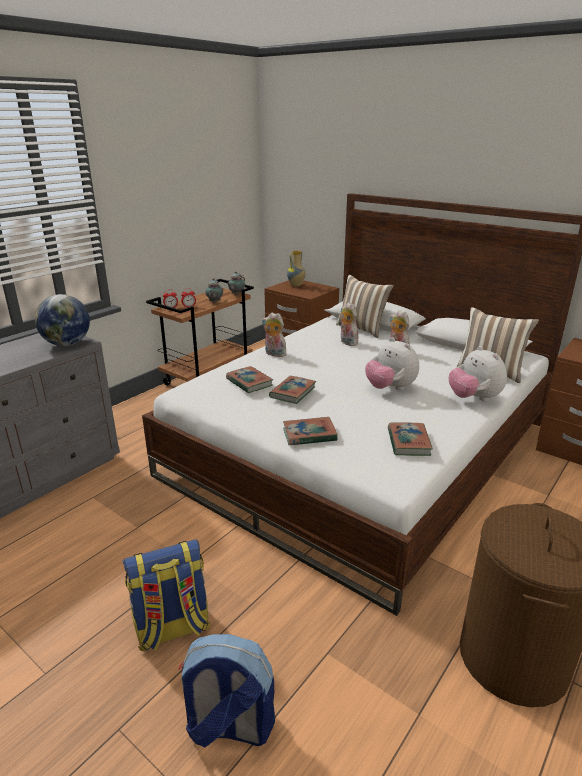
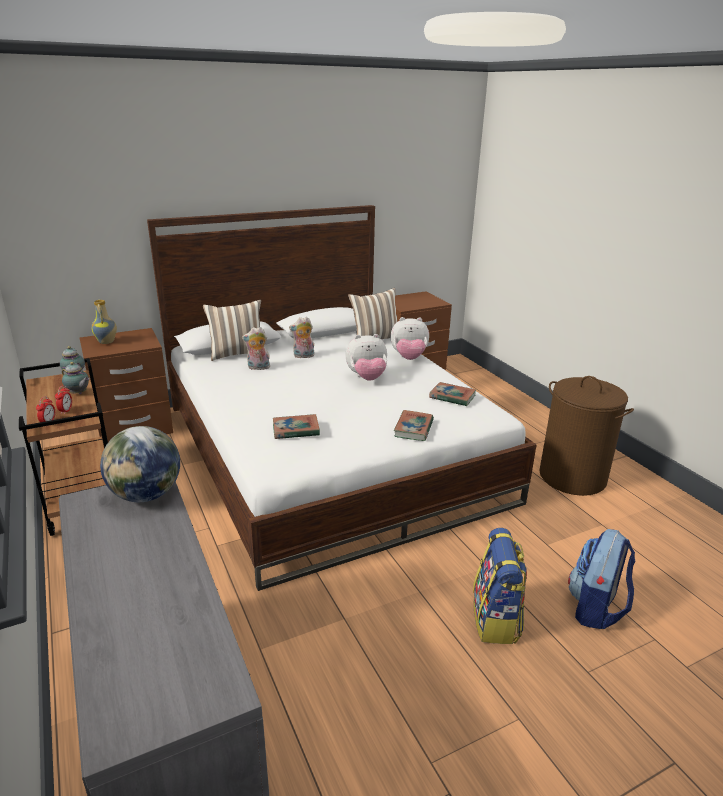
camera: 65 degrees left, 0 degrees up
(274, 354) = (239, 405): plush toy -> none
(292, 392) = (337, 415): book -> none

